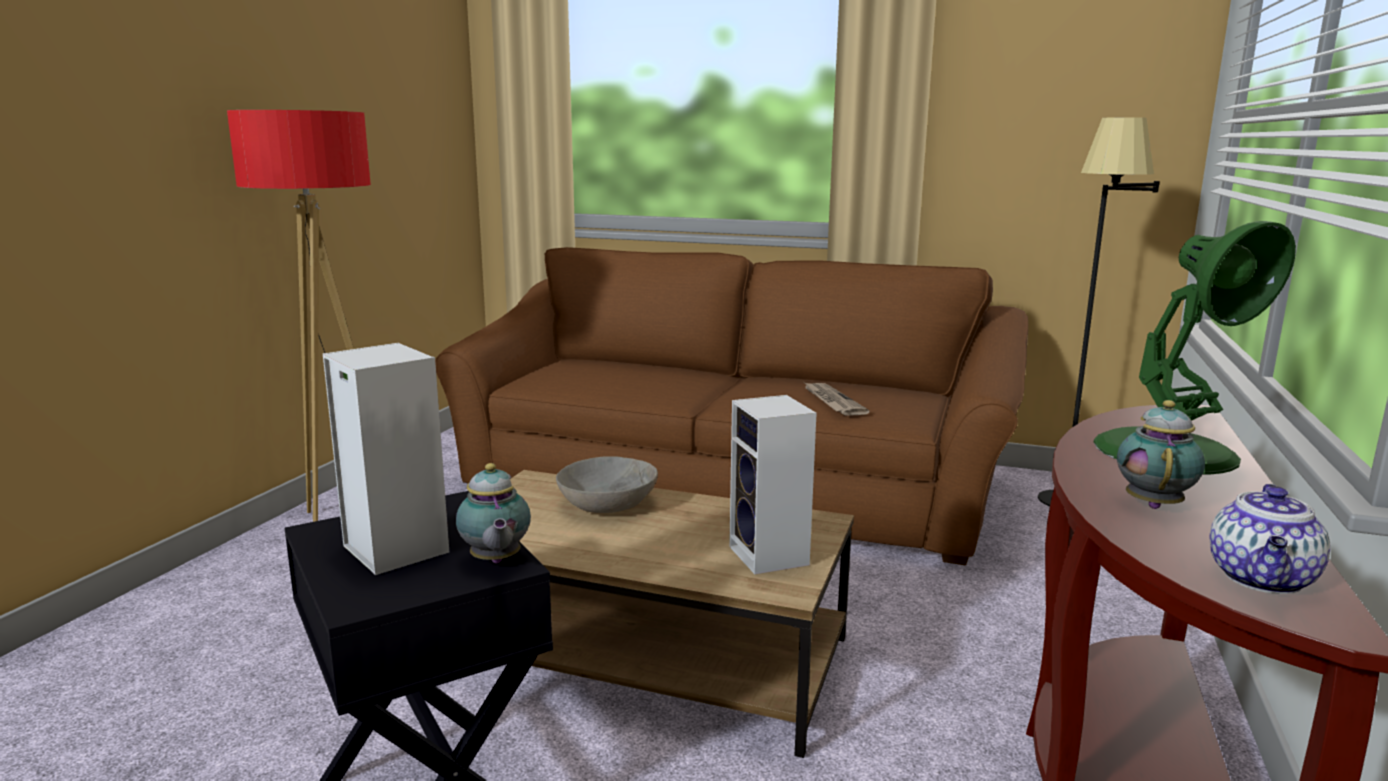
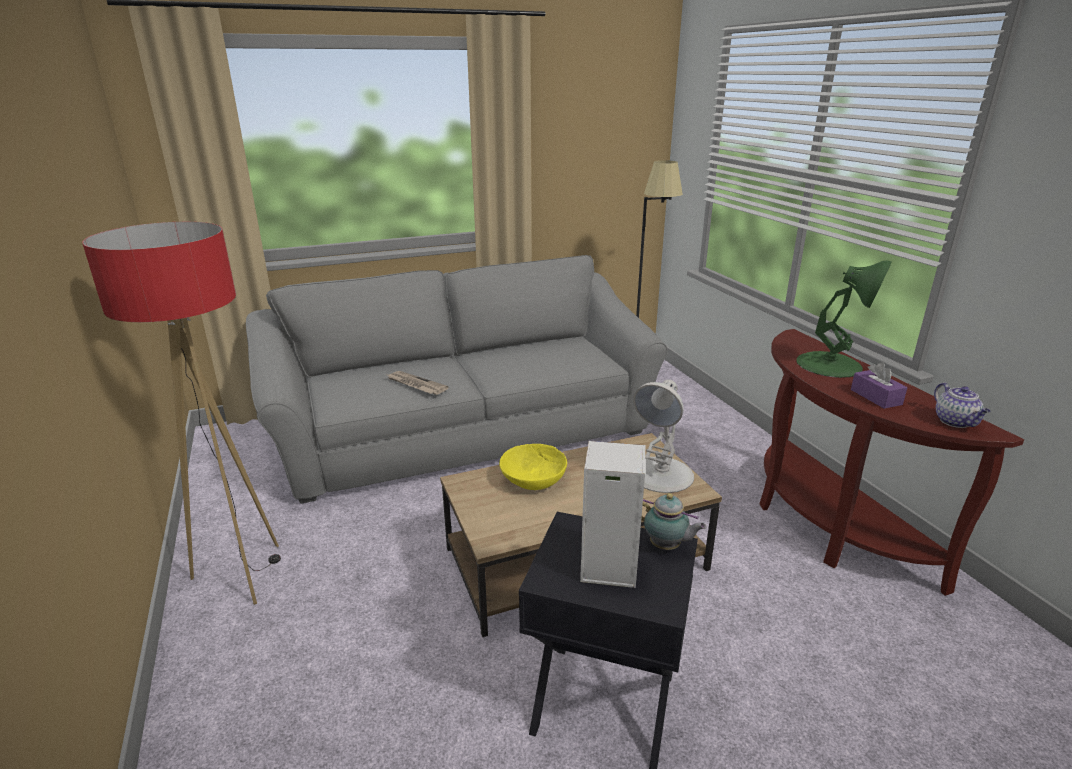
camera: 40 degrees left, 10 degrees up
(607, 503) = (533, 479): grey bowl -> yellow bowl
(729, 485) = (465, 429): brown sofa -> grey sofa
(771, 557) = (661, 475): speaker -> white table lamp
(832, 401) = (549, 361): newspaper -> newspaper (415, 385)
(1153, 504) = (876, 397): teapot -> purple tissue box

